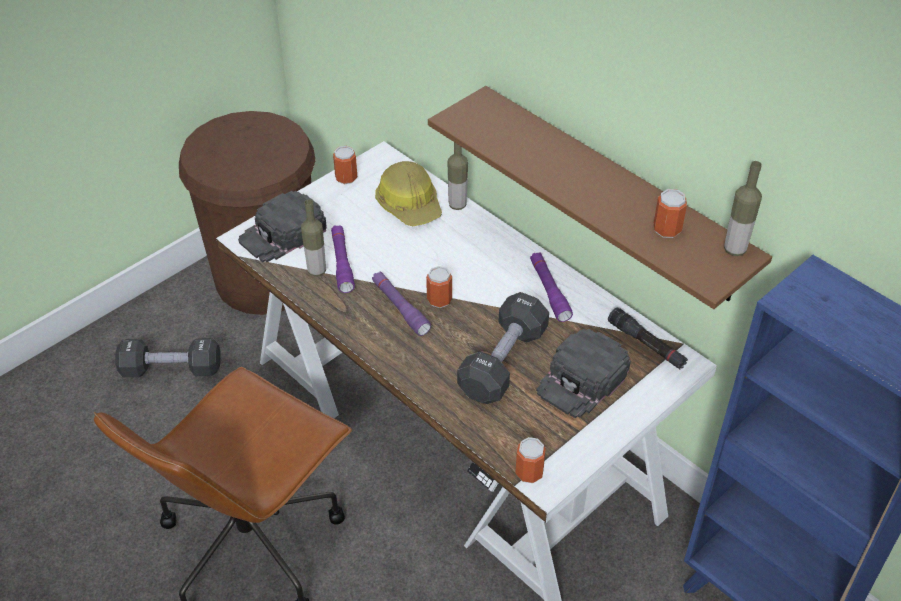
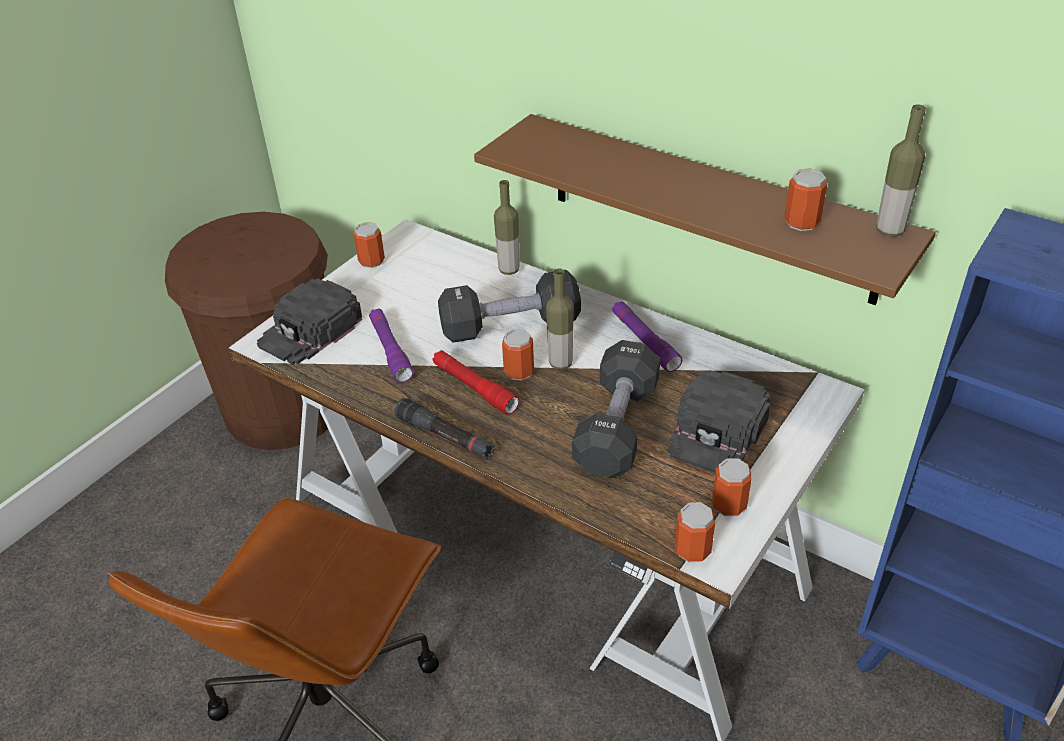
camera: 10 degrees left, 5 degrees down
(171, 369) = (190, 528): black dumbbell -> black dumbbell (510, 326)
(317, 270) = (362, 363): bottle -> bottle (560, 363)
(400, 308) = (474, 388): purple flashlight -> red flashlight
(409, 204) = (453, 277): hard hat -> none
(569, 442) = (729, 505): none -> can
(646, 344) = (776, 380): black flashlight -> black flashlight (445, 437)

